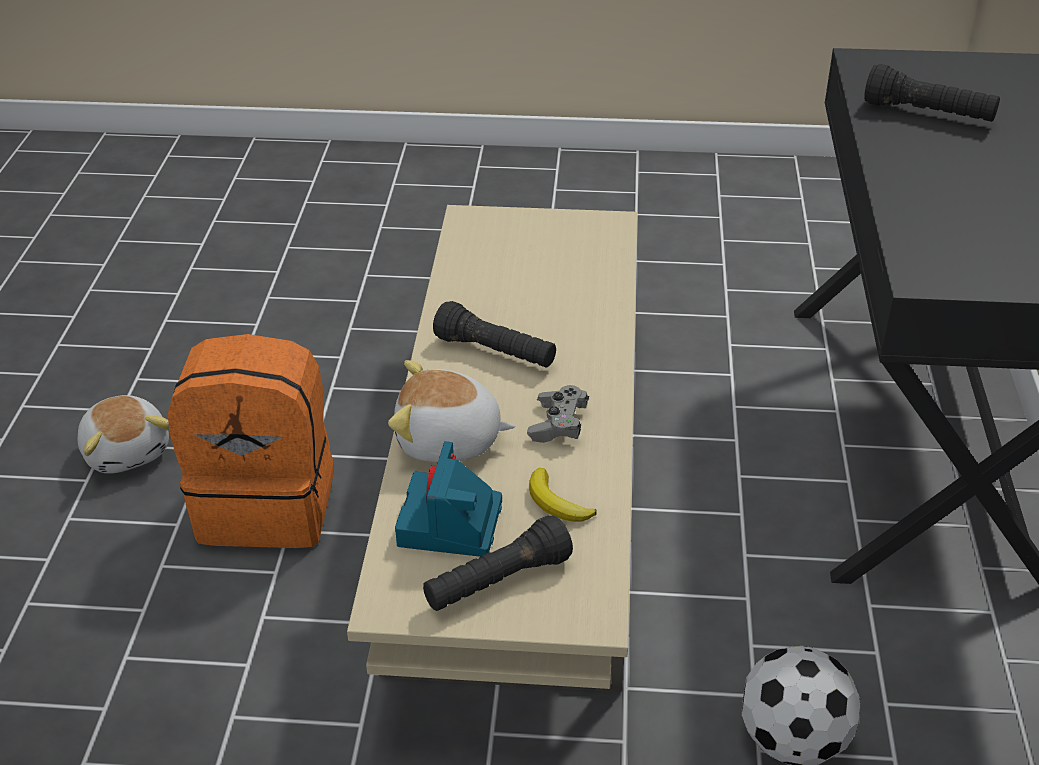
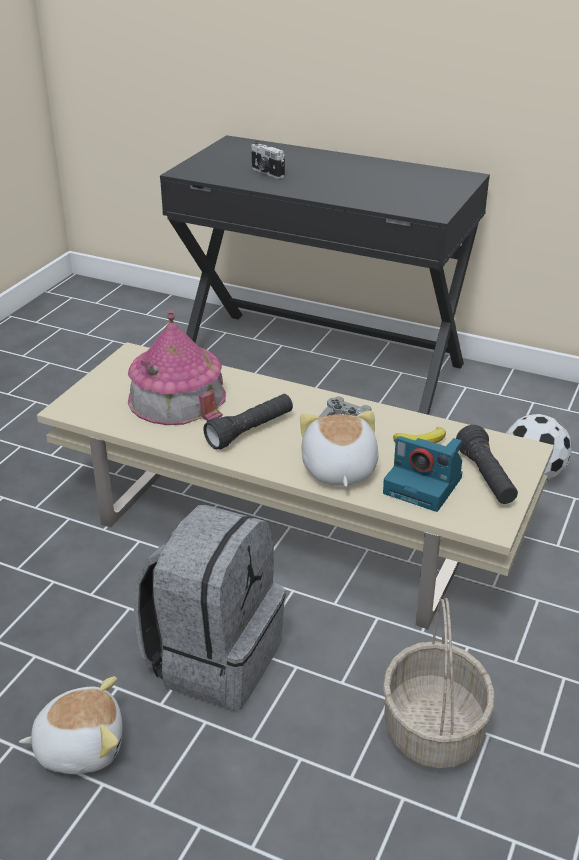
camera: 70 degrees left, 5 degrees down
(208, 717) = (434, 730): none -> basket
(269, 504) = (214, 657): orange backpack -> grey backpack
(448, 441) = (338, 470): plush toy -> plush toy turned 150 degrees clockwise
(535, 281) = (177, 398): none -> toy house
(928, 114) = (267, 173): black flashlight -> camera

